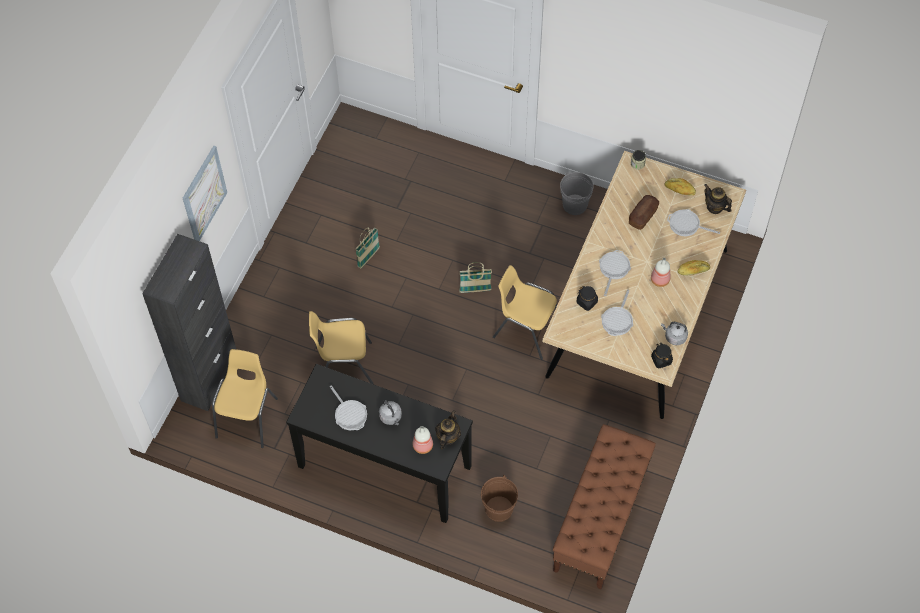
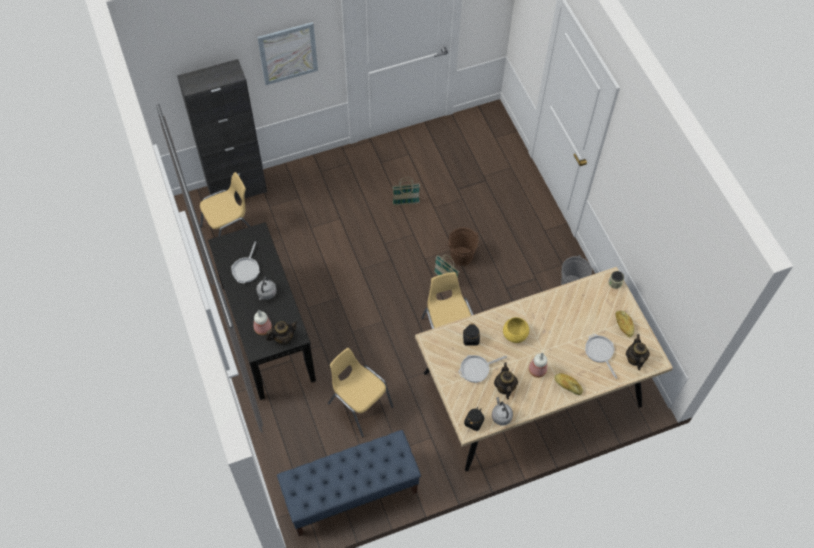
camera: 45 degrees right, 0 degrees up
(343, 364) = (317, 251): yellow chair -> yellow chair (359, 405)
(499, 509) = (299, 423): brown bucket -> brown bucket (461, 256)
(600, 520) = (350, 493): brown bench -> blue bench
(613, 269) = (514, 334): frying pan -> yellow bowl
(643, 216) = (577, 319): bread -> none
(652, 314) = (504, 387): none -> teapot

